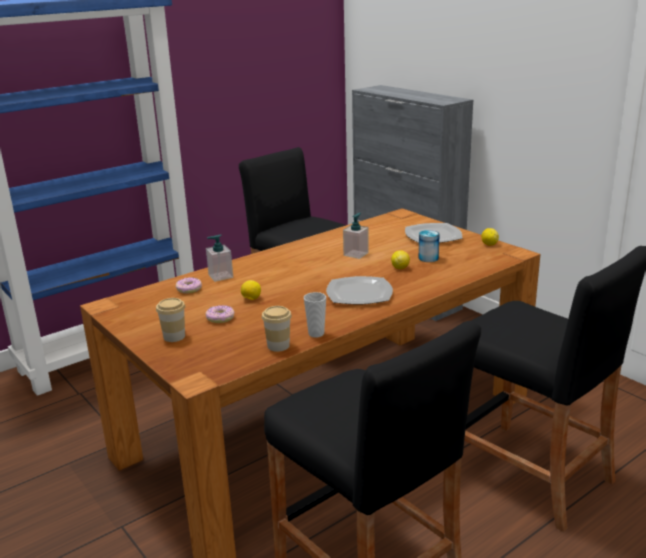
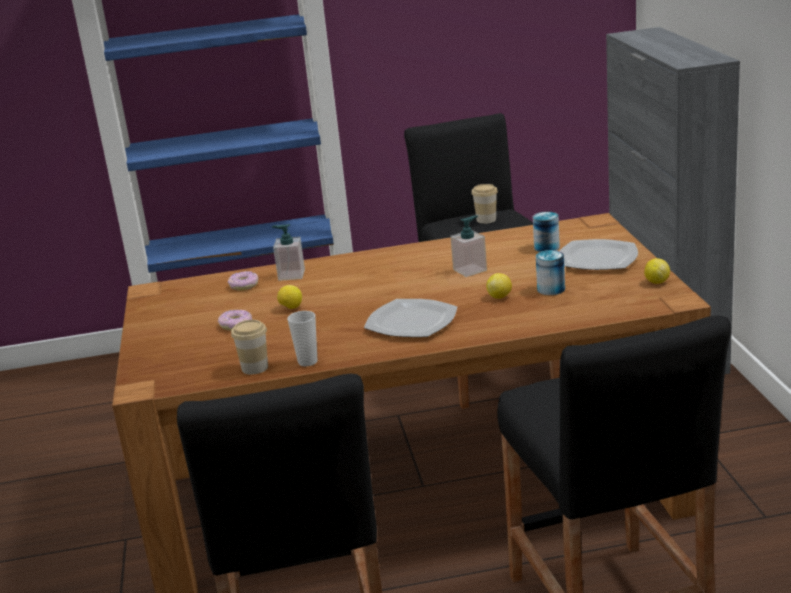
camera: 30 degrees right, 0 degrees up
(174, 336) = (172, 337): cup -> cup (486, 220)
(390, 233) = (546, 247): none -> can

